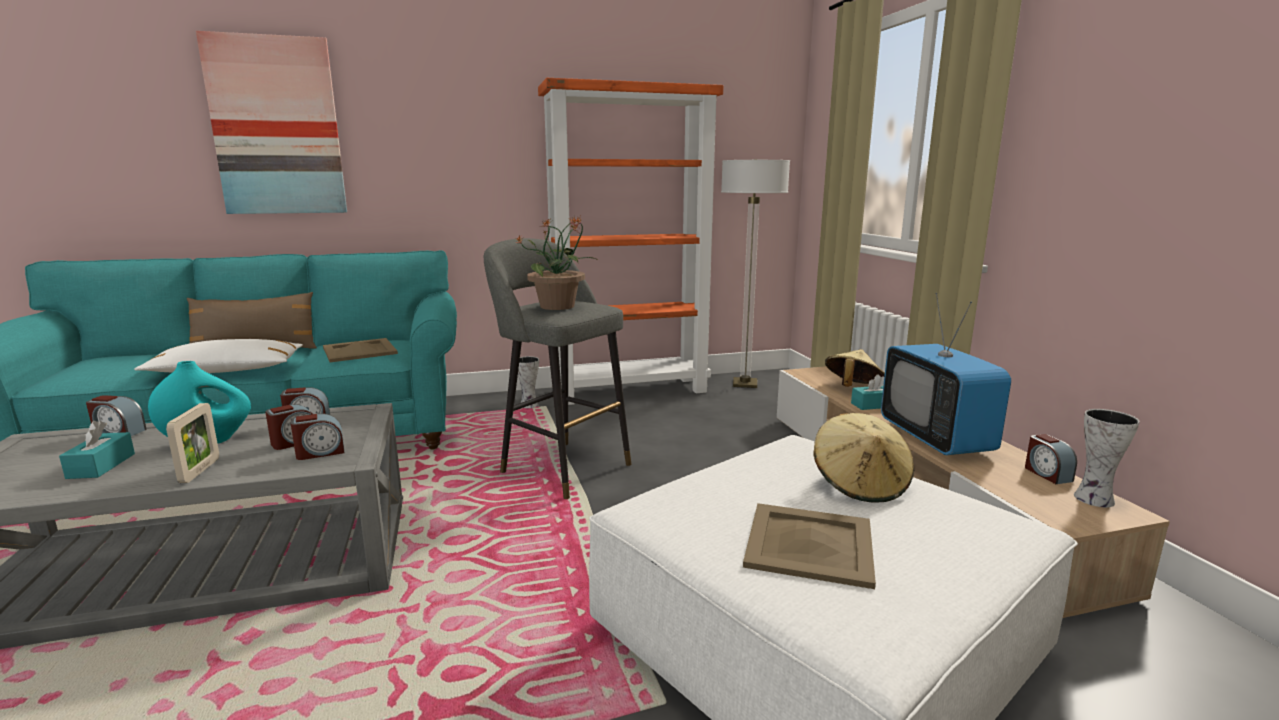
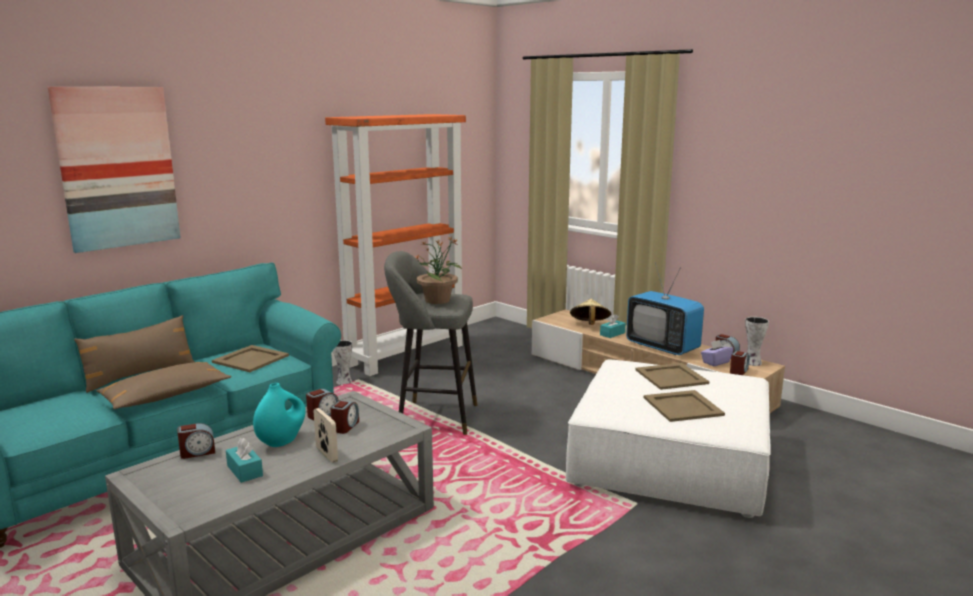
camera: 30 degrees left, 0 degrees up
(227, 371) = (166, 396): white pillow -> brown pillow
(320, 452) = (377, 428): alarm clock -> alarm clock (738, 371)
(745, 384) = (481, 334): floor lamp -> none
(860, 484) = (671, 376): beige hat -> beige tray
(1011, 482) = (715, 362): none -> purple tissue box

